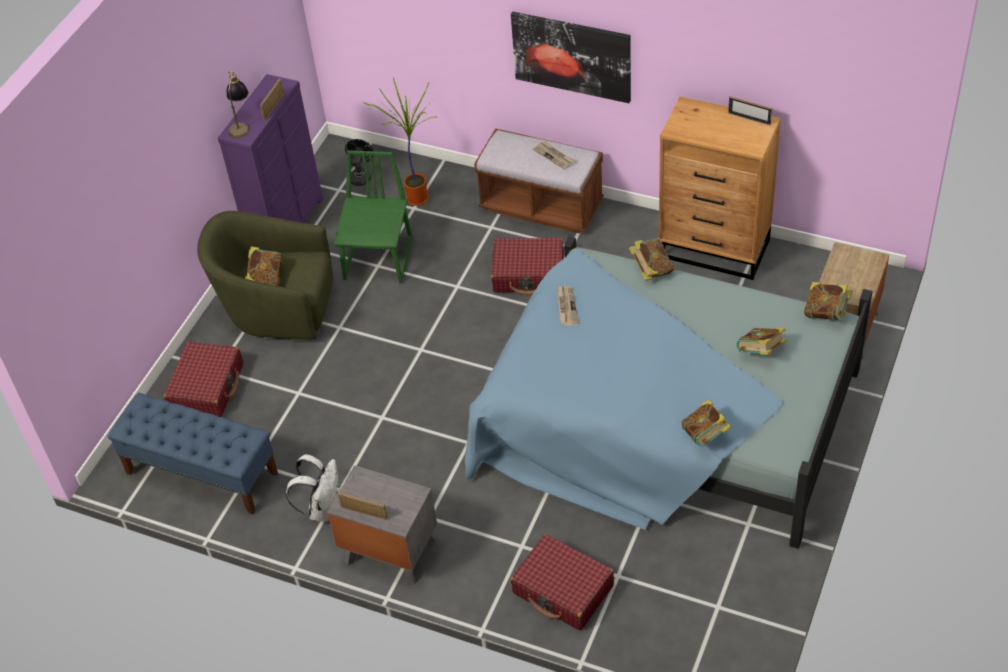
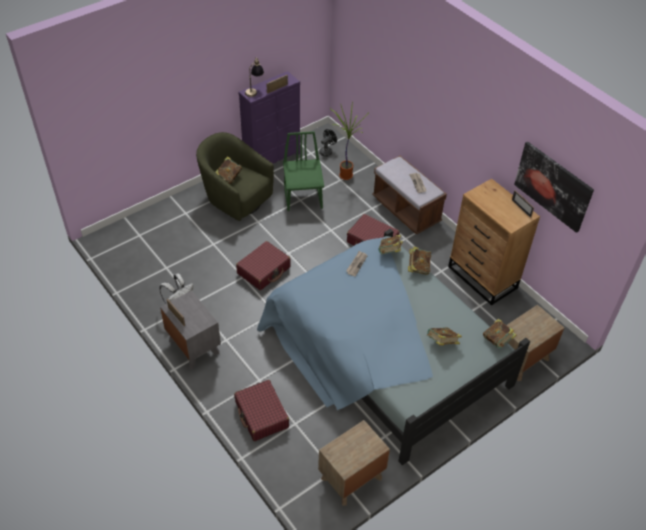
camera: 25 degrees right, 0 degrees up
(201, 473) = (139, 259): blue bench -> none
(207, 387) = (174, 219): red suitcase -> red suitcase (264, 270)
(379, 259) = (303, 197): green chair -> green chair turned 45 degrees counterclockwise
(572, 56) = (445, 129): picture -> picture (553, 186)
(705, 435) = (375, 371): book -> book (390, 252)
(747, 603) = (351, 478): none -> brown nightstand

